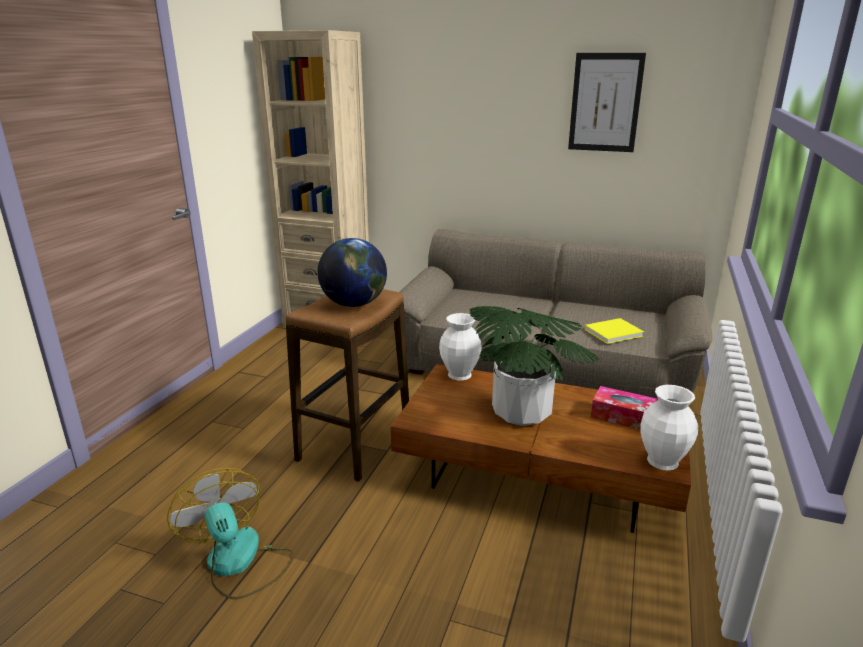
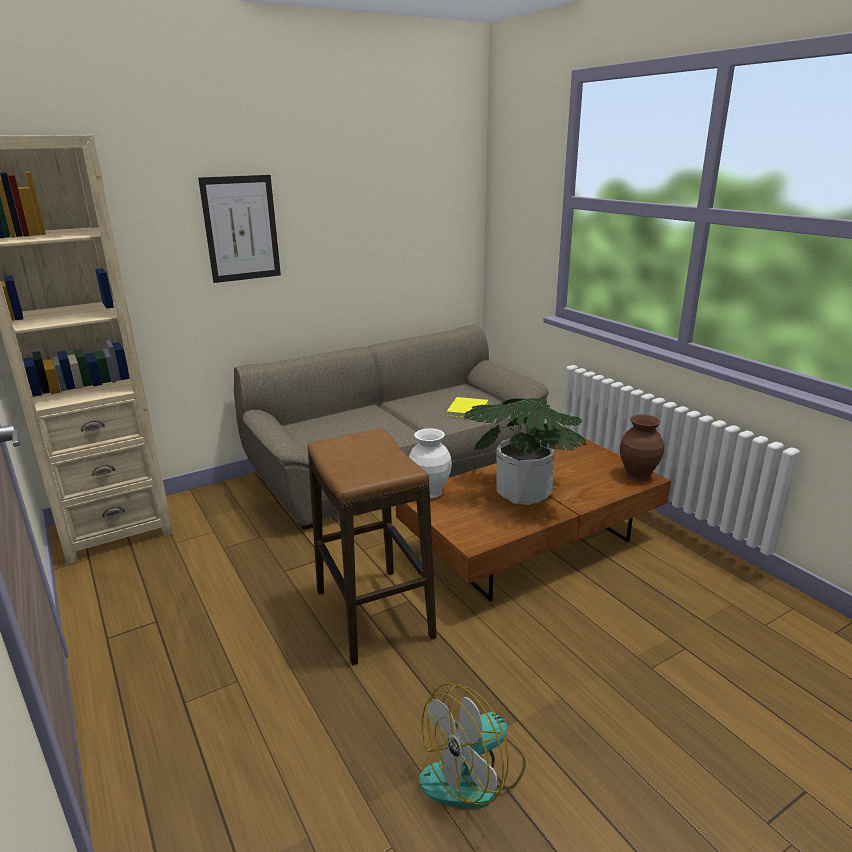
camera: 50 degrees left, 0 degrees up
(239, 563) = (474, 774): fan -> fan turned 45 degrees counterclockwise
(354, 304) = (373, 454): globe -> none
(605, 103) = (380, 204): picture -> picture (241, 229)
(624, 417) = (574, 462): tissue box -> none
(661, 460) = (637, 476): white vase -> brown vase

